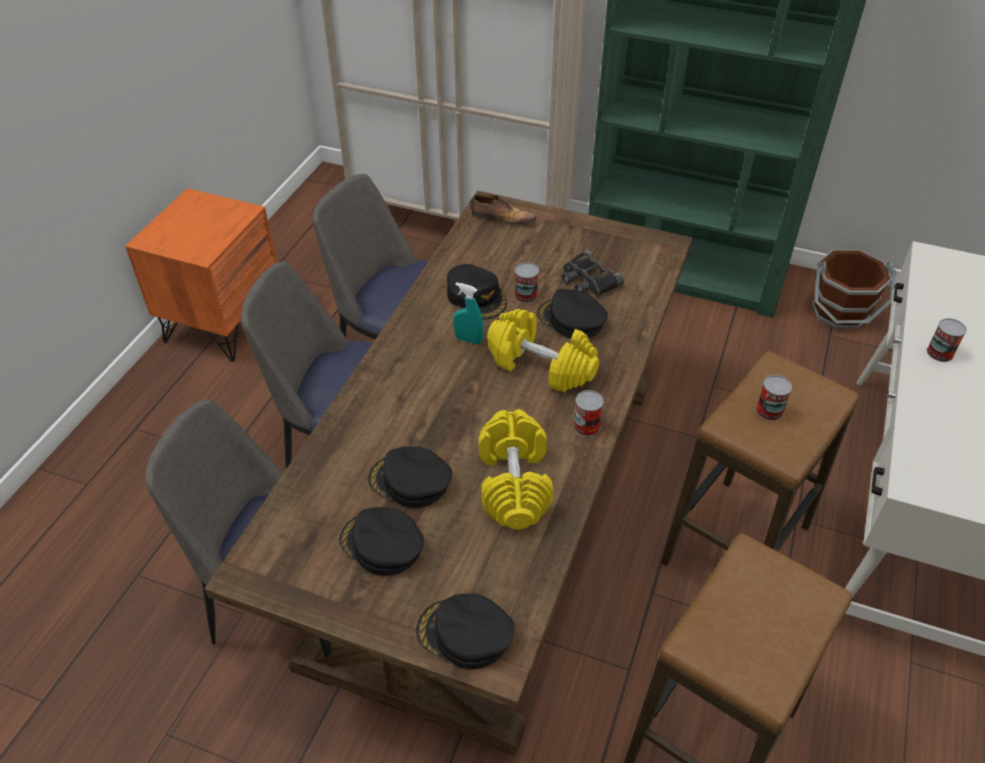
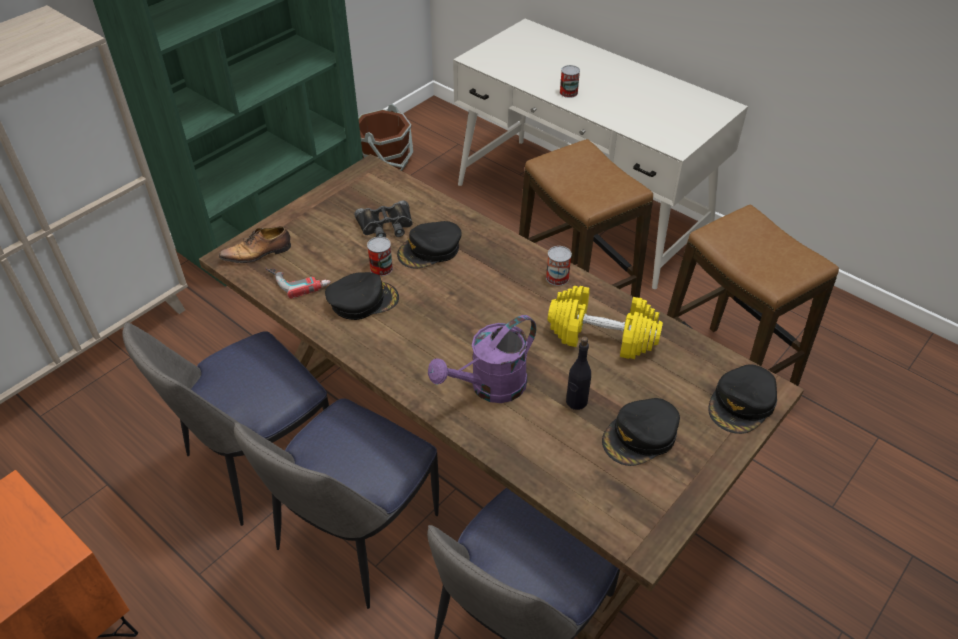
camera: 70 degrees left, 0 degrees up
(403, 412) = (490, 388): none -> purple watering can
(410, 481) = (576, 402): black cap -> black bottle
(468, 340) = (418, 320): turquoise spray bottle -> none
(482, 251) = (298, 279): none -> power drill
(501, 218) = (258, 253): shoe -> shoe turned 150 degrees counterclockwise
(542, 365) = (476, 283): yellow dumbbell -> none
(769, 411) = (586, 181): can -> none

